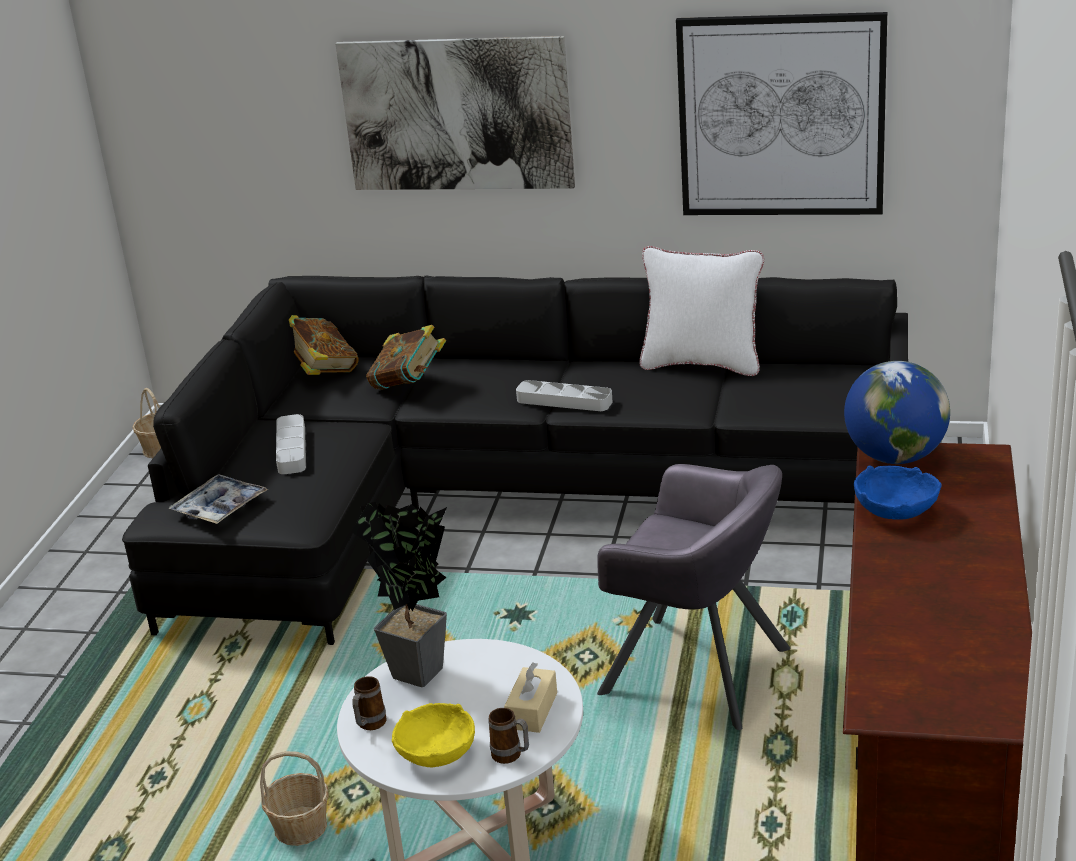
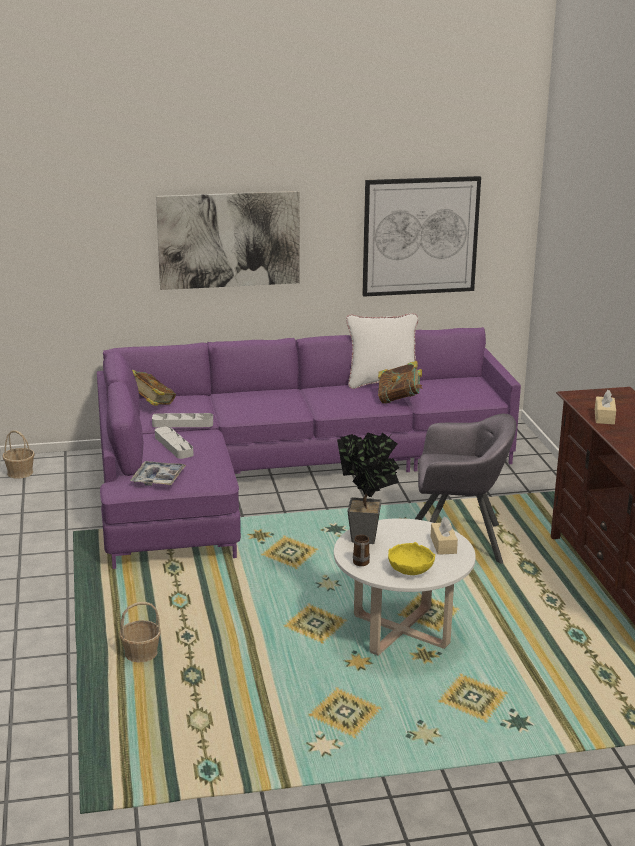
camera: 25 degrees left, 5 degrees down
(300, 828) = (297, 645): basket -> basket (141, 654)
(409, 385) = (215, 408): book -> book (399, 400)
(501, 498) = (274, 475): black sofa -> purple sofa
(511, 756) = (452, 565): mug -> none
(564, 401) = (319, 407): grey tray -> grey tray (182, 423)
(895, 457) = (582, 396): globe -> none
(895, 510) = (604, 417): blue bowl -> beige tissue box

